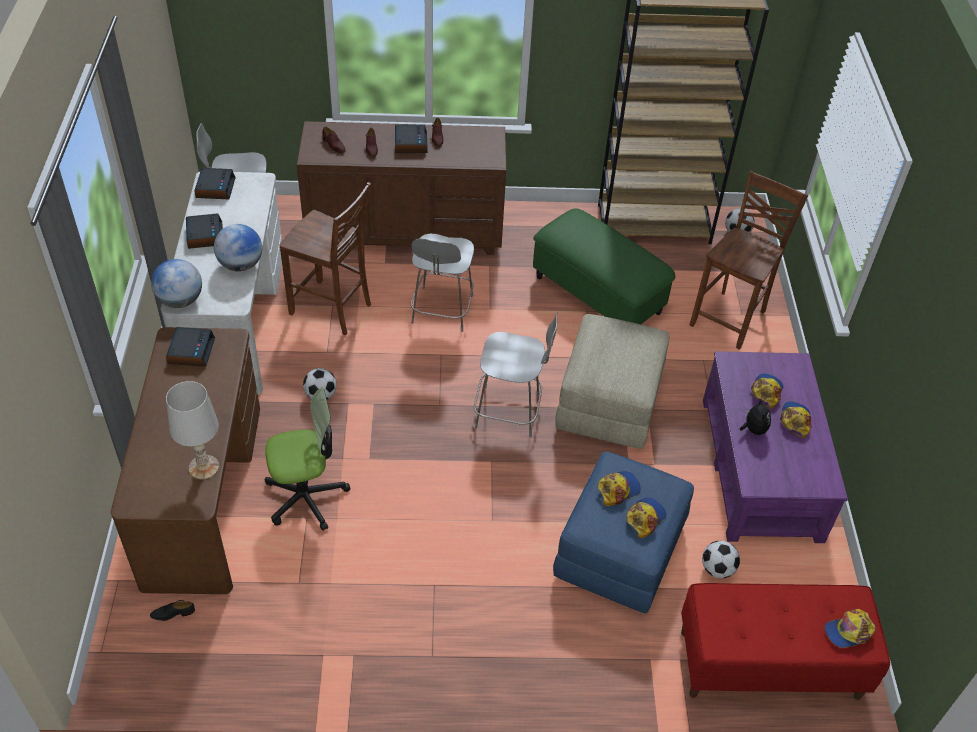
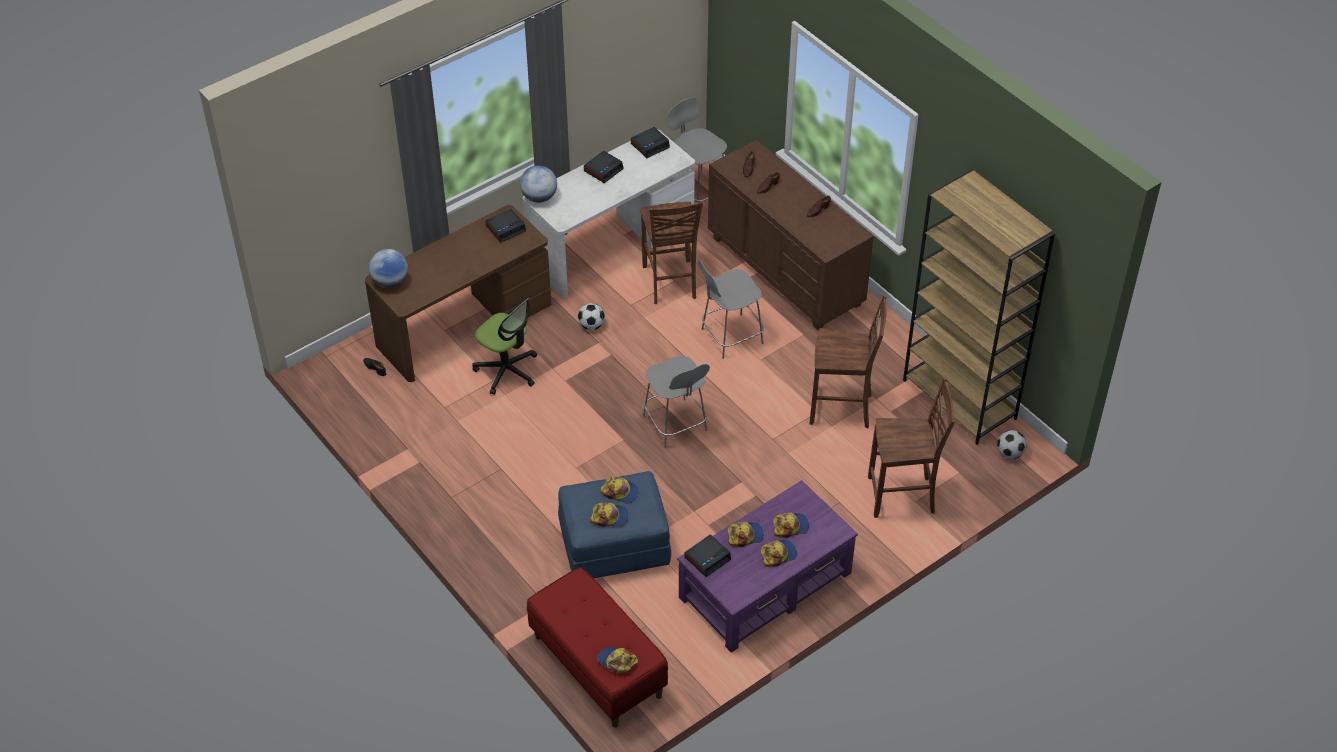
camera: 55 degrees right, 0 degrees up
(204, 467) = (430, 290): white table lamp -> none
(241, 265) = (596, 202): globe -> globe (390, 282)
(410, 143) = (796, 201): alarm clock -> alarm clock (707, 558)
(598, 294) = (842, 409): green ottoman -> brown chair
(609, 403) = (739, 472): beige ottoman -> none
(717, 569) = (649, 603): football -> none
(753, 429) = (745, 535): plush toy -> cap

